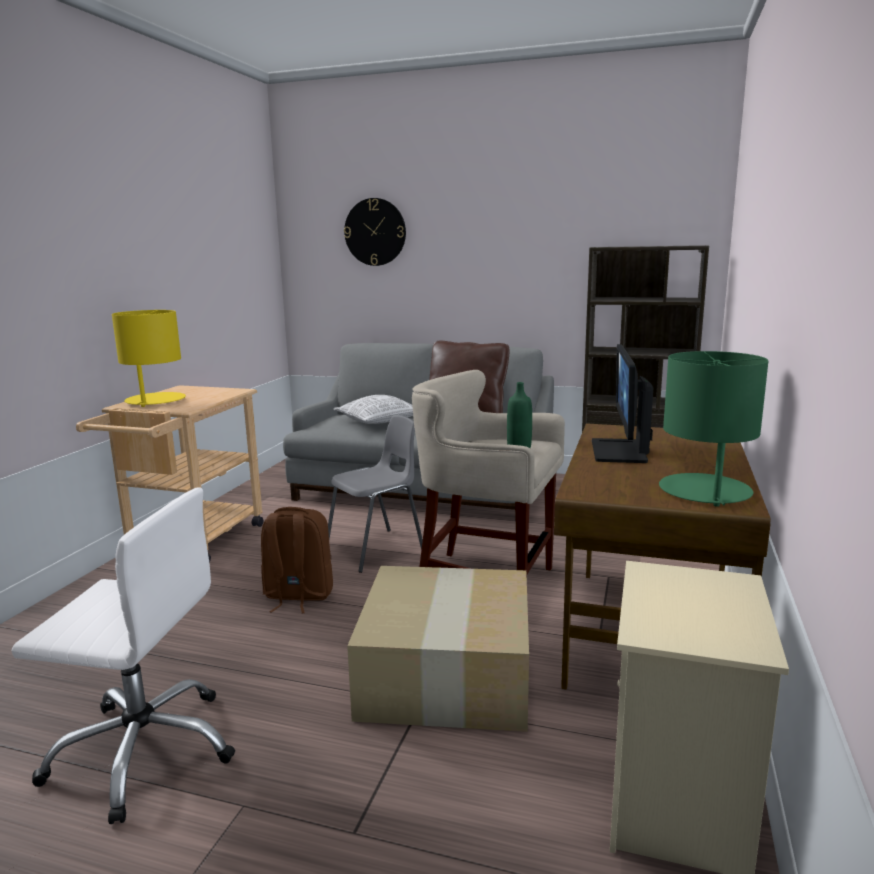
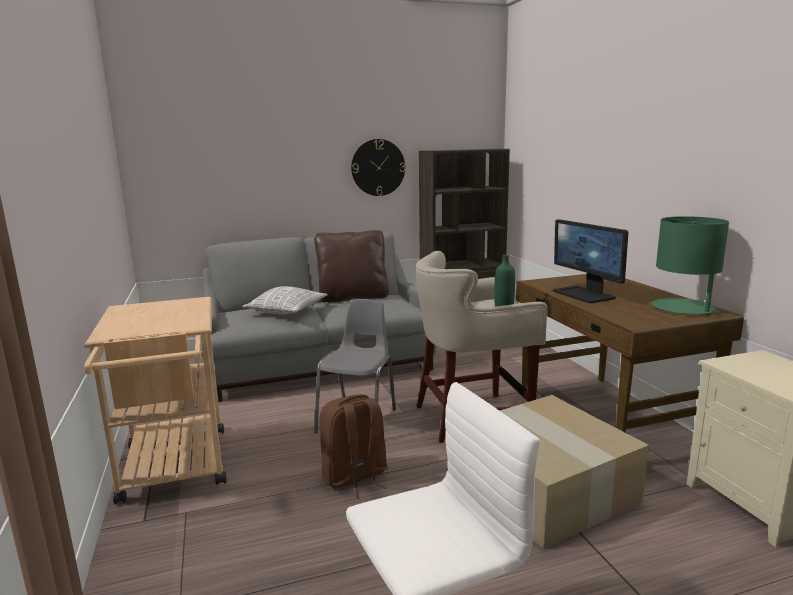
camera: 35 degrees left, 0 degrees up
(155, 401) = (135, 324): yellow table lamp -> none
(375, 232) = (227, 138): wall clock -> wall clock (378, 167)

